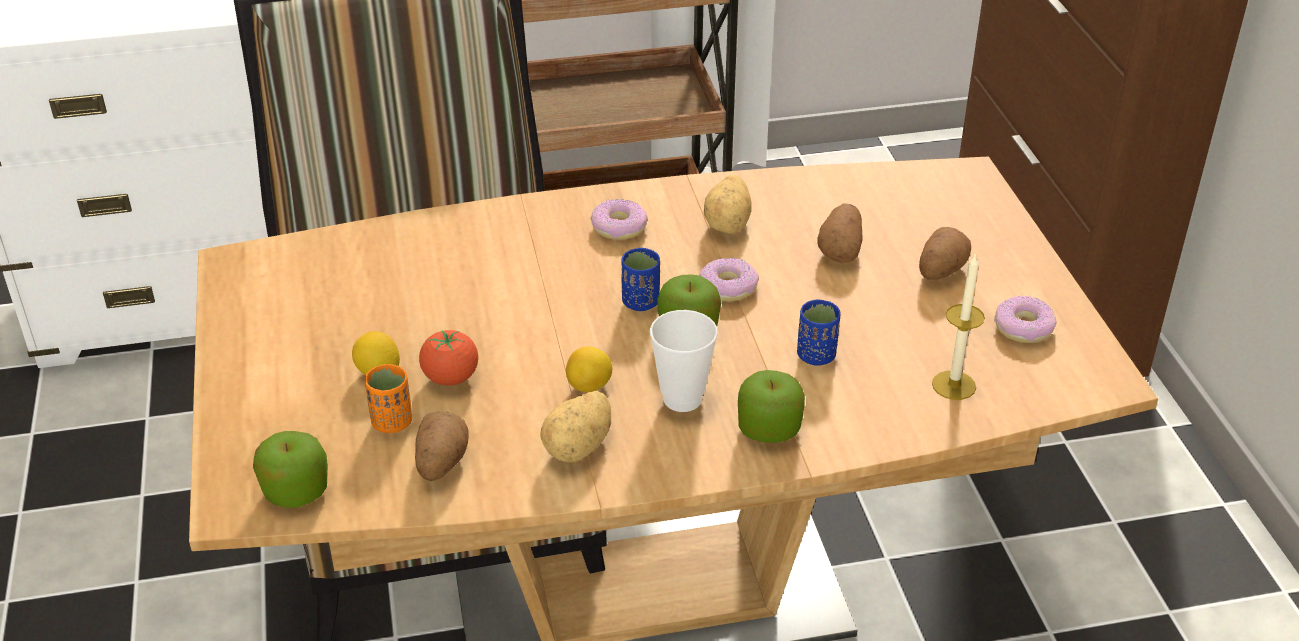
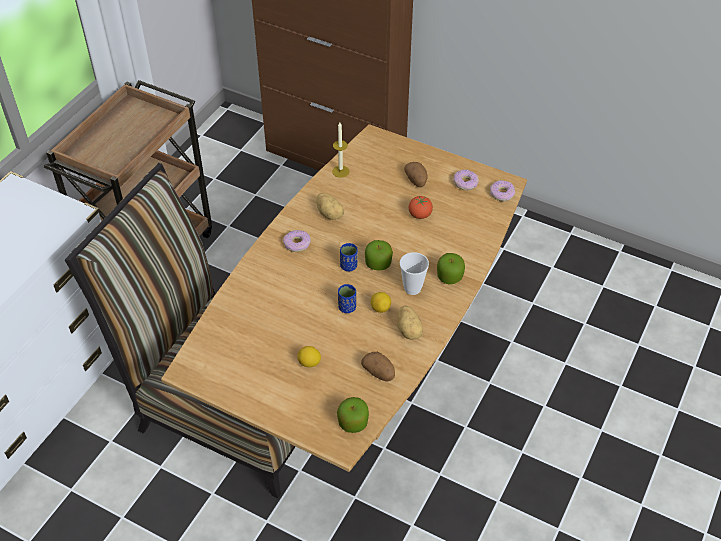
camera: 50 degrees left, 10 degrees up
(392, 422) = (342, 374): orange cup -> none
(450, 378) = (335, 344): tomato -> tomato (420, 215)
(727, 287) = (366, 238): donut -> donut (502, 194)
(816, 356) = (426, 241): blue cup -> blue cup (347, 307)
(841, 250) = (378, 196): potato -> none
(954, 385) = (475, 219): candle -> candle (340, 171)

